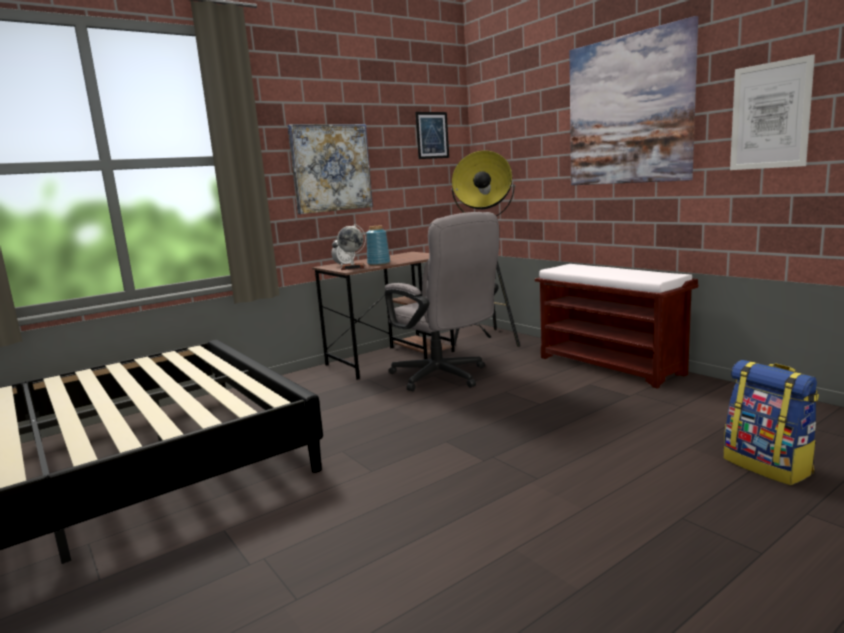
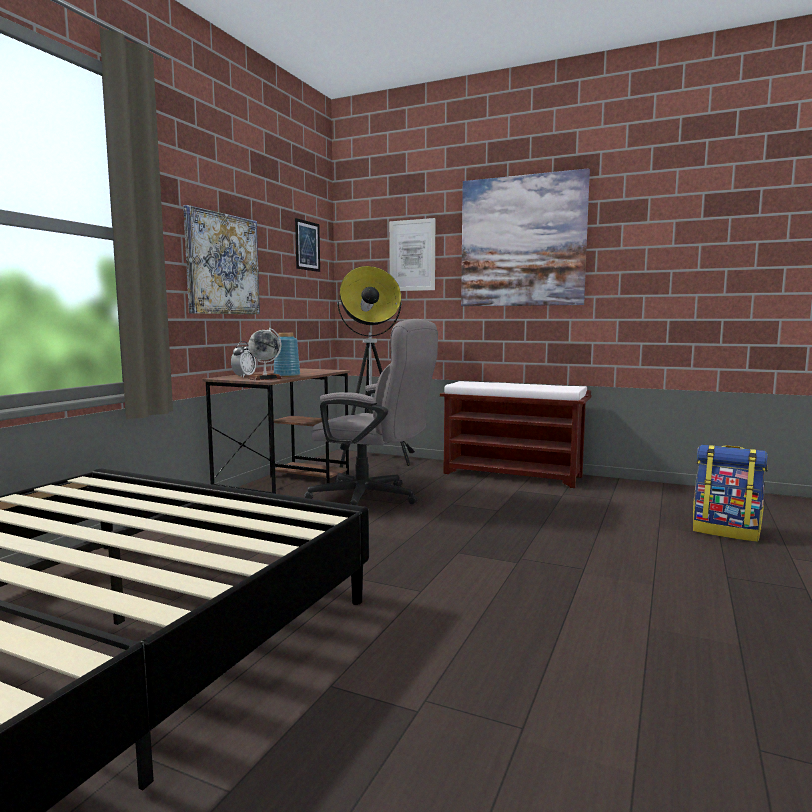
camera: 30 degrees left, 5 degrees down
(770, 116) = (651, 256): picture -> picture (412, 255)

